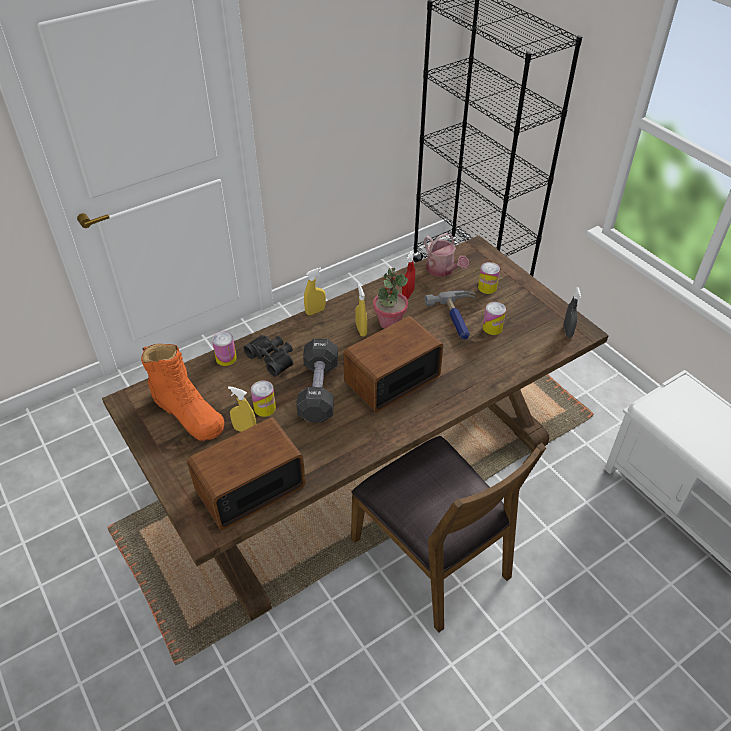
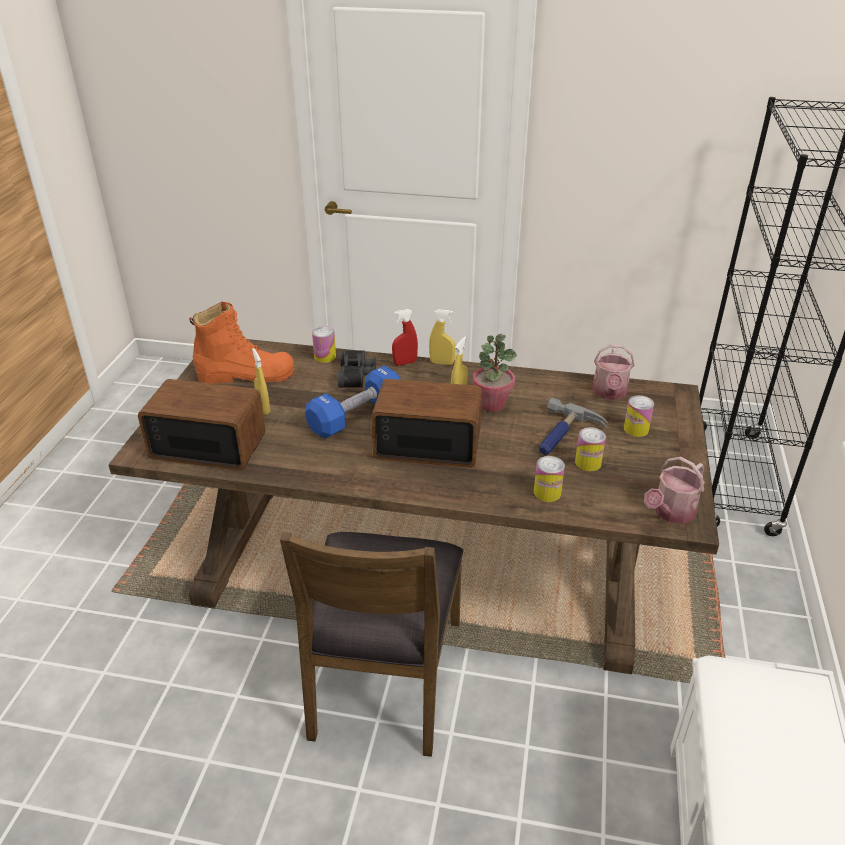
camera: 45 degrees right, 10 degrees down
(188, 412) = (246, 375): orange boot -> orange boot turned 90 degrees counterclockwise
(264, 408) = (299, 403): can -> can (547, 492)
(318, 391) = (356, 416): black dumbbell -> blue dumbbell
(408, 294) = (544, 393): red spray bottle -> red spray bottle (405, 363)
(567, 331) = (670, 512): grey spray bottle -> watering can

